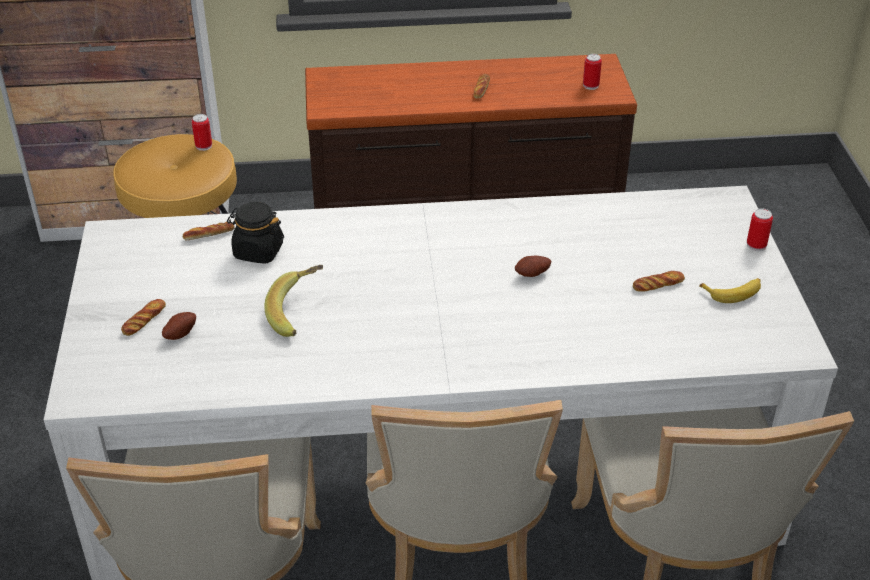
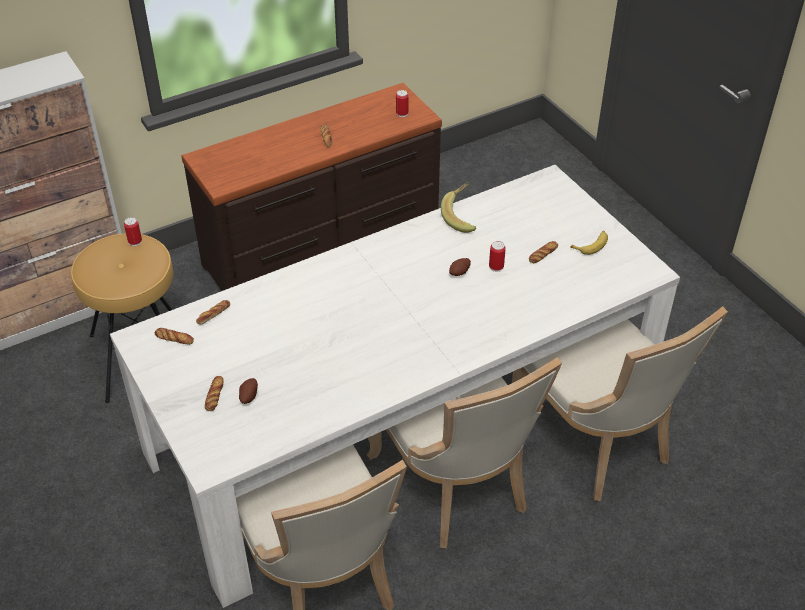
camera: 25 degrees left, 5 degrees up
(148, 246) = (174, 338): none -> bread
(258, 251) = (259, 316): black jar -> none
(299, 313) = (322, 352): banana -> banana (463, 217)
(756, 245) = (586, 206): can -> can (496, 267)

